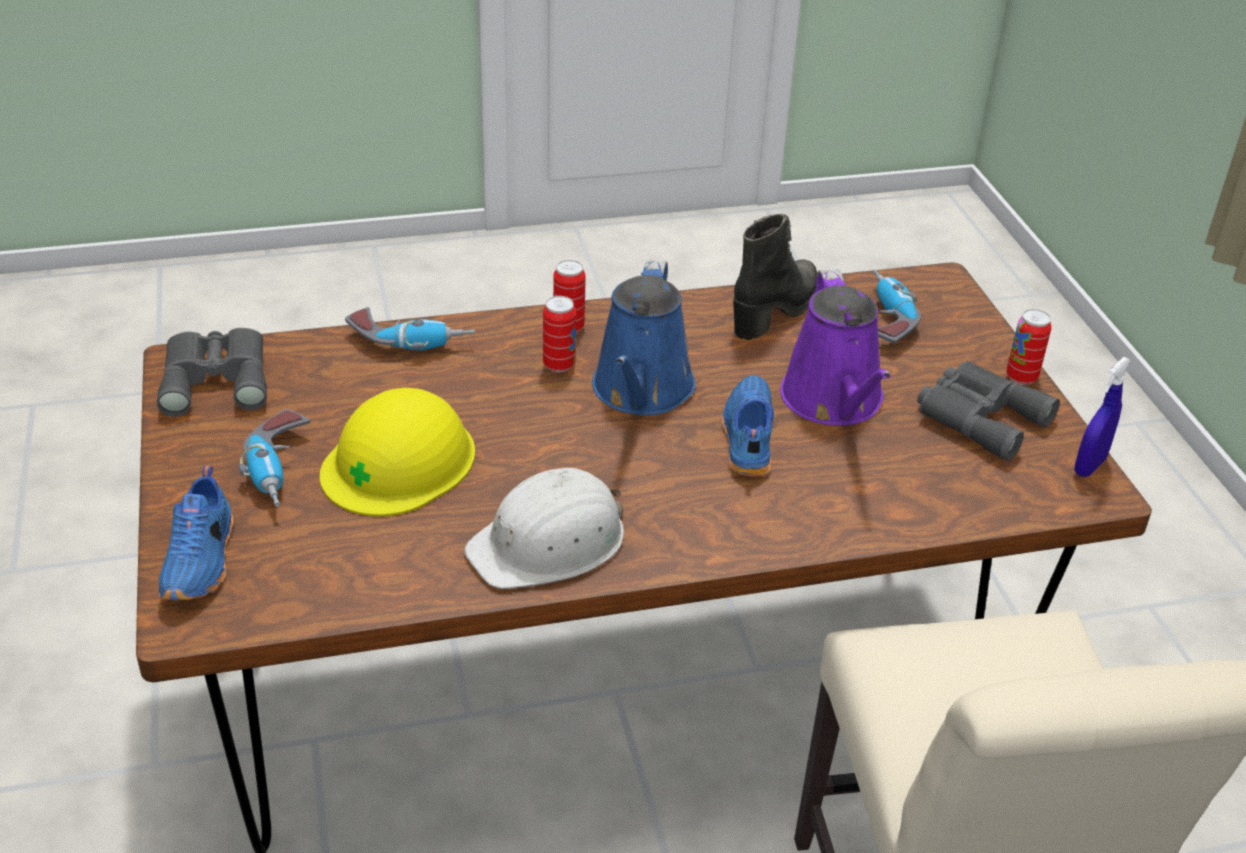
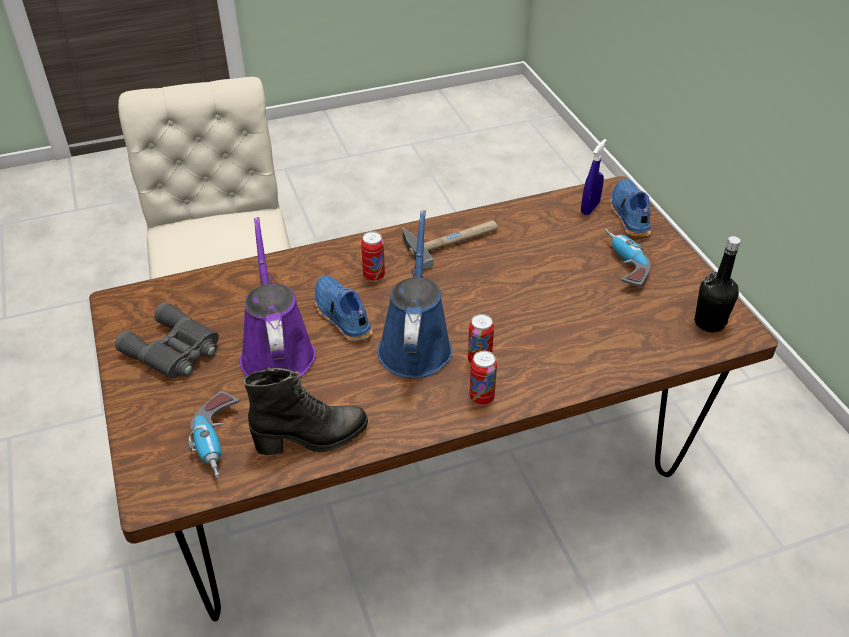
camera: 175 degrees right, 5 degrees up
(217, 378) = (709, 323): grey binoculars -> black bottle
(399, 461) = (556, 277): yellow hard hat -> none
(410, 340) = (596, 370): power drill -> none
(550, 543) = (452, 241): white hard hat -> hammer
(746, 437) = (341, 316): blue shoe -> blue shoe turned 150 degrees clockwise
(776, 311) = (312, 438): black boot -> black boot turned 135 degrees counterclockwise
(1021, 377) = (126, 390): can -> can (374, 276)
(1089, 466) = (113, 320): blue spray bottle -> blue spray bottle (590, 208)

